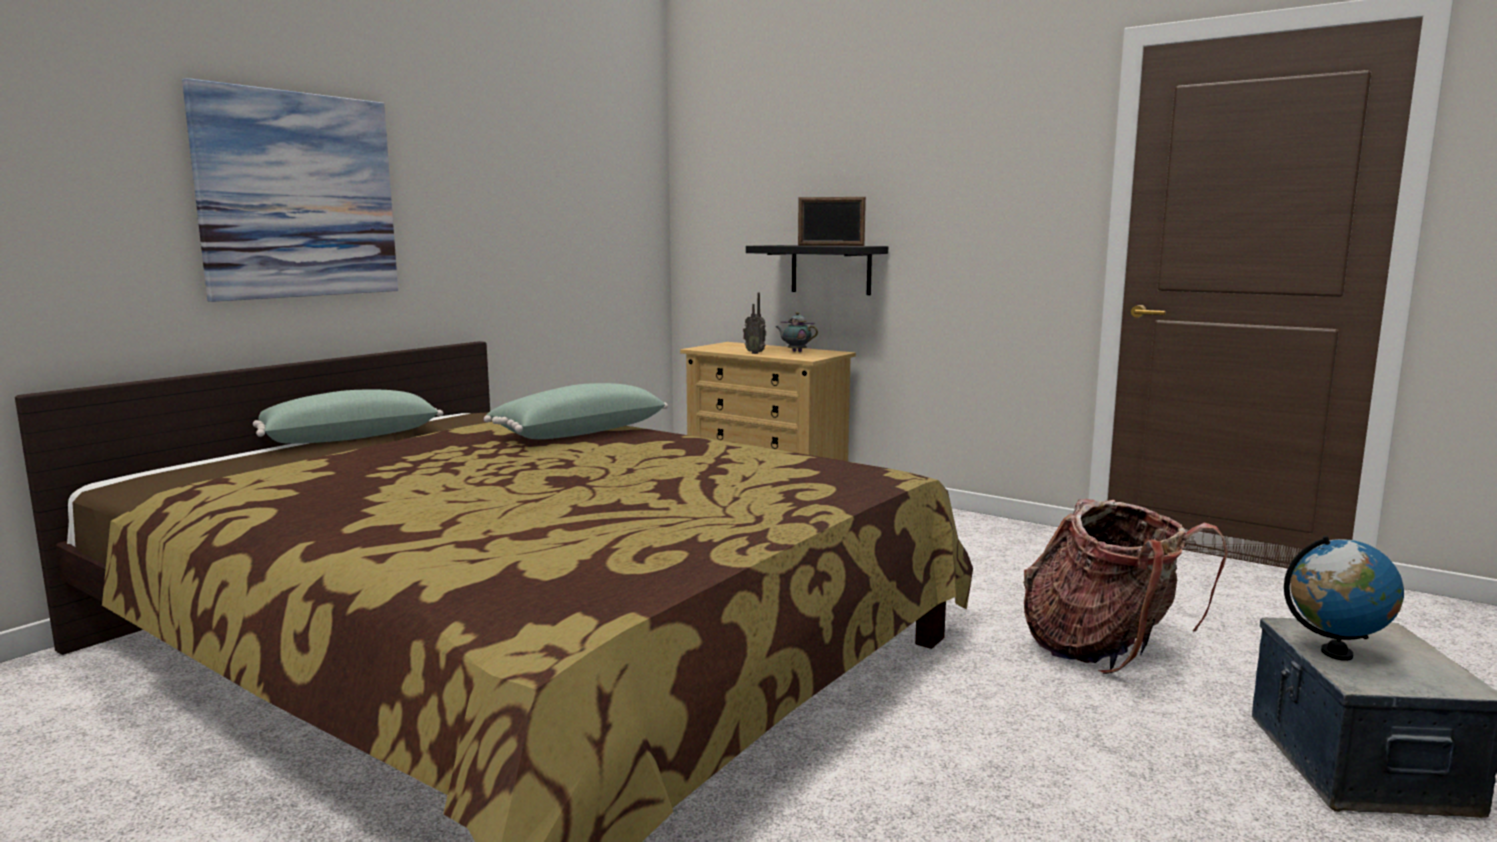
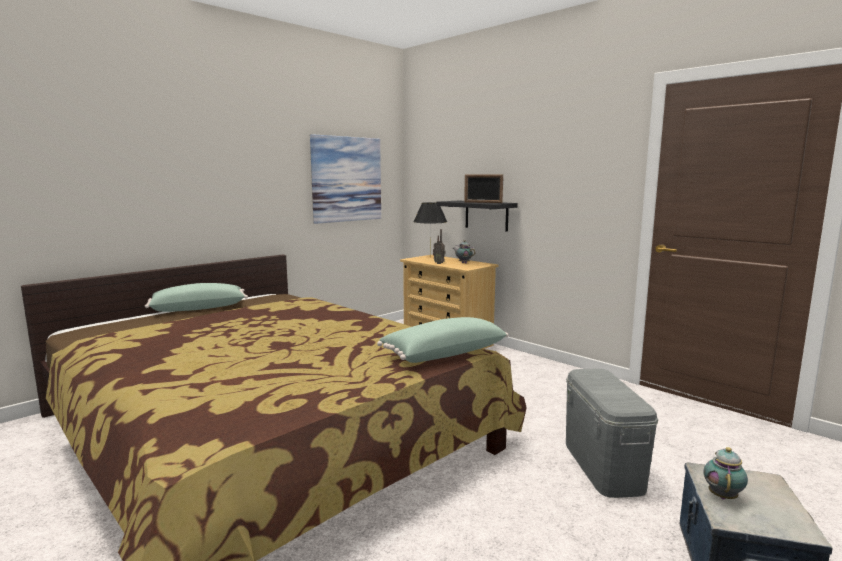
camera: 10 degrees right, 0 degrees up
(298, 196) = (178, 178): picture -> picture (346, 179)
(578, 433) = (314, 311): green pillow -> green pillow (443, 353)
(730, 345) = (430, 257): none -> black table lamp
(1105, 650) = (603, 466): backpack -> grey storage box
(1336, 653) = (722, 495): globe -> teapot

